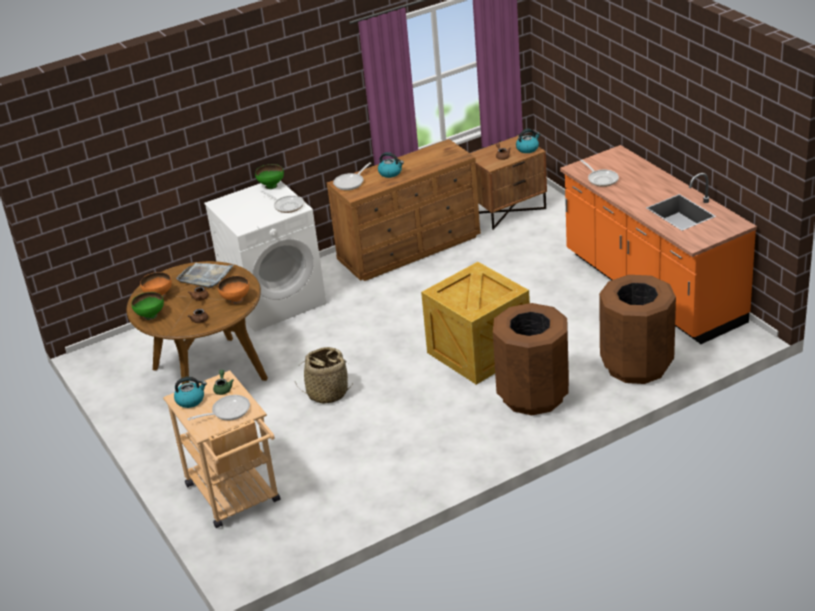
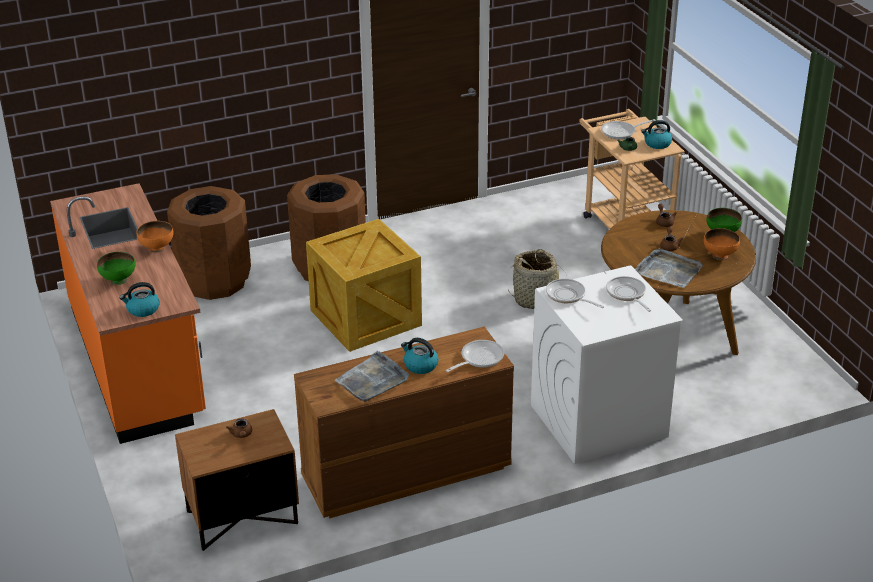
camera: 175 degrees left, 0 degrees up
(236, 300) = (627, 239): orange bowl -> orange bowl (157, 248)
(271, 186) = (590, 331): green bowl -> green bowl (118, 280)
(420, 160) = (372, 380): none -> grey tray
(527, 148) = (197, 443): kettle -> kettle (142, 309)
(601, 179) = (162, 282): frying pan -> frying pan (627, 294)

